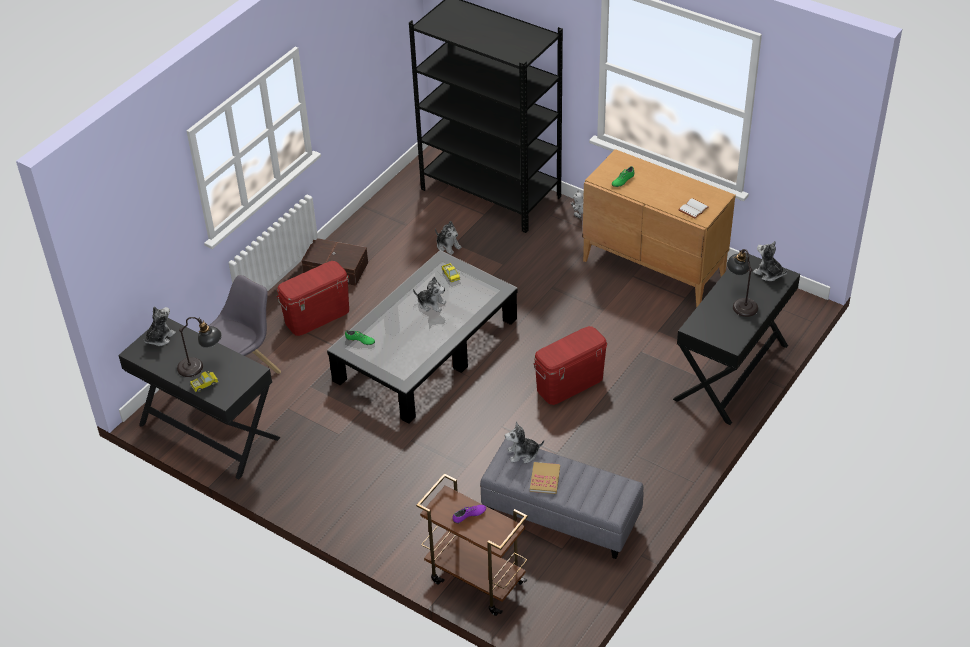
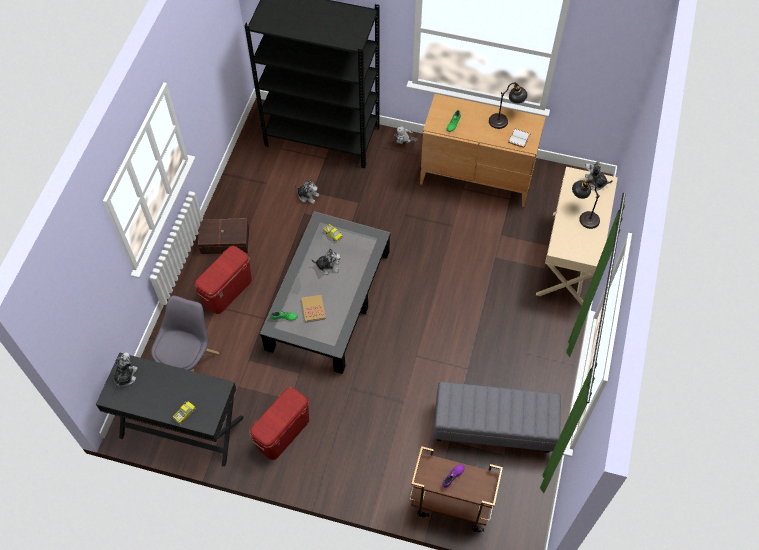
camera: 20 degrees left, 15 degrees up
(201, 365) = (174, 395): grey table lamp -> grey table lamp (505, 117)
(523, 454) = (460, 393): plush toy -> none
(545, 479) = (486, 412): book -> book (313, 309)
(570, 384) = (453, 302): red storage box -> red storage box (283, 433)
(732, 372) = (569, 258): black desk -> beige desk

